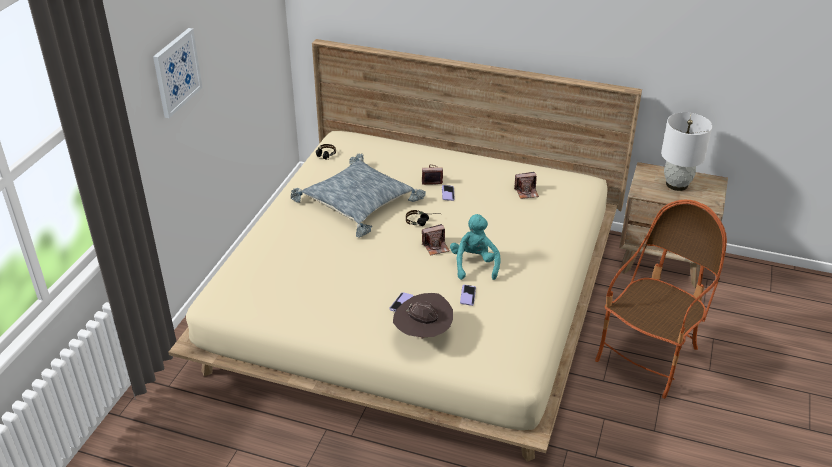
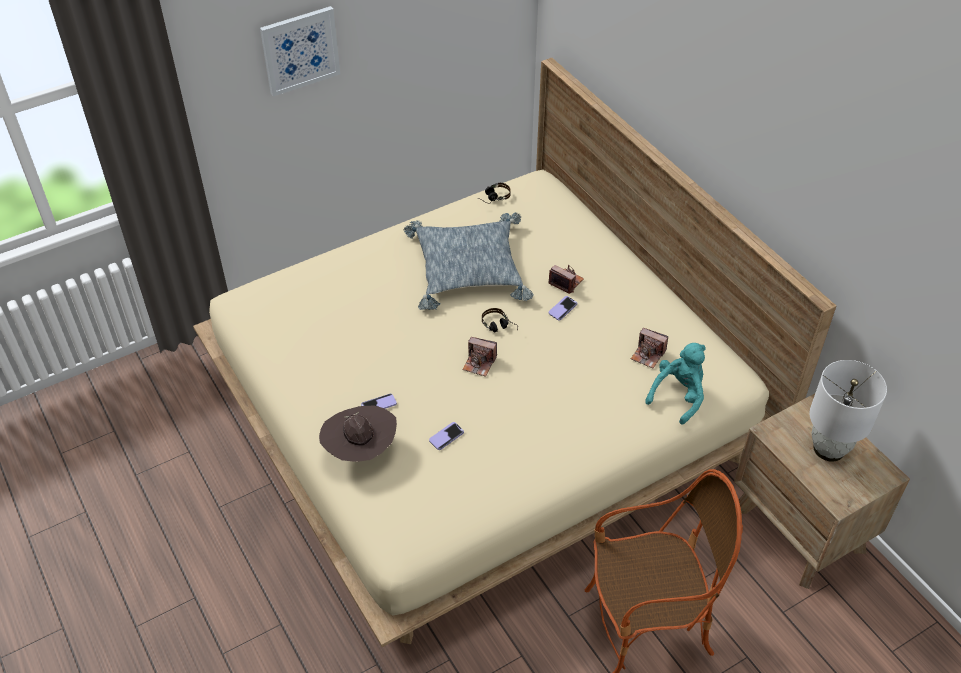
camera: 40 degrees right, 10 degrees up
(474, 264) = (493, 406): turquoise plush toy -> turquoise plush toy (678, 396)

